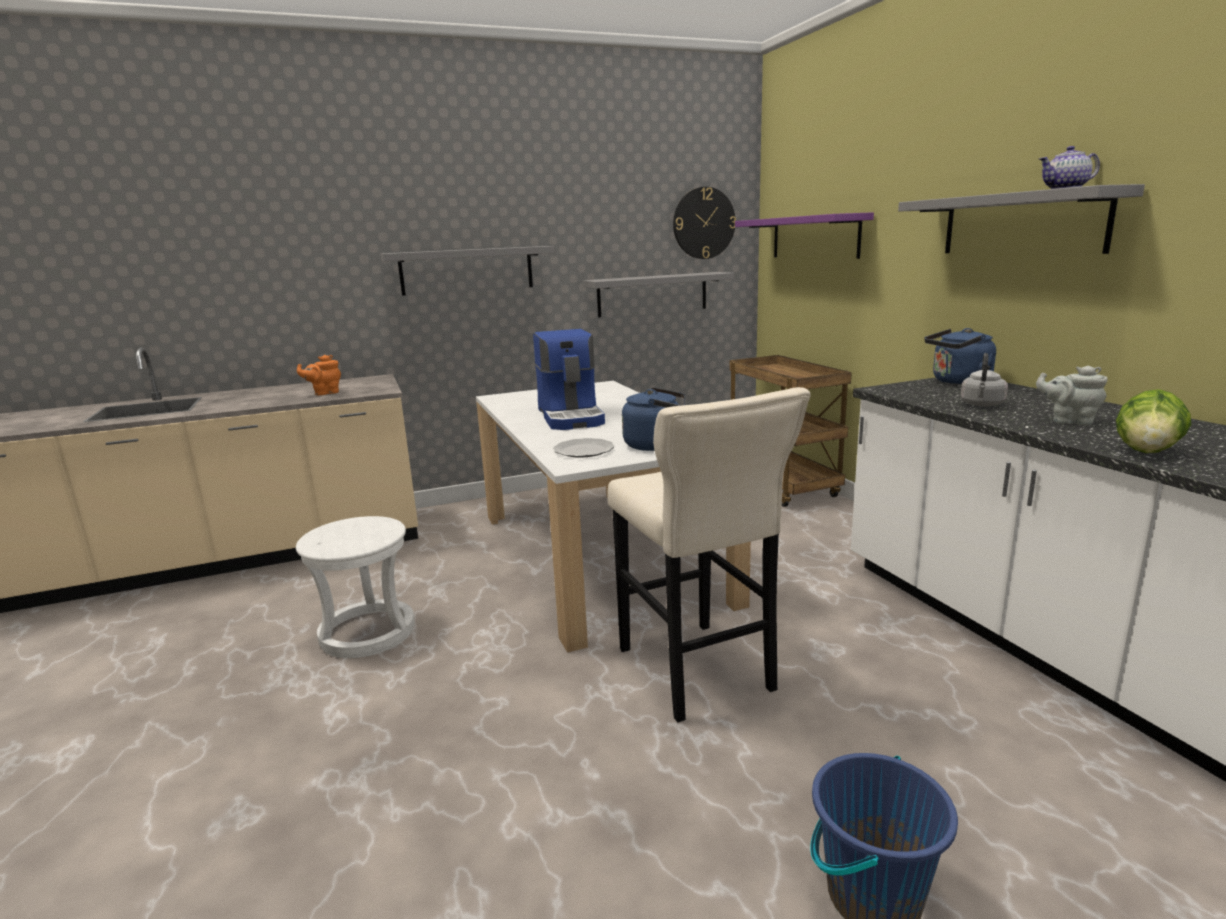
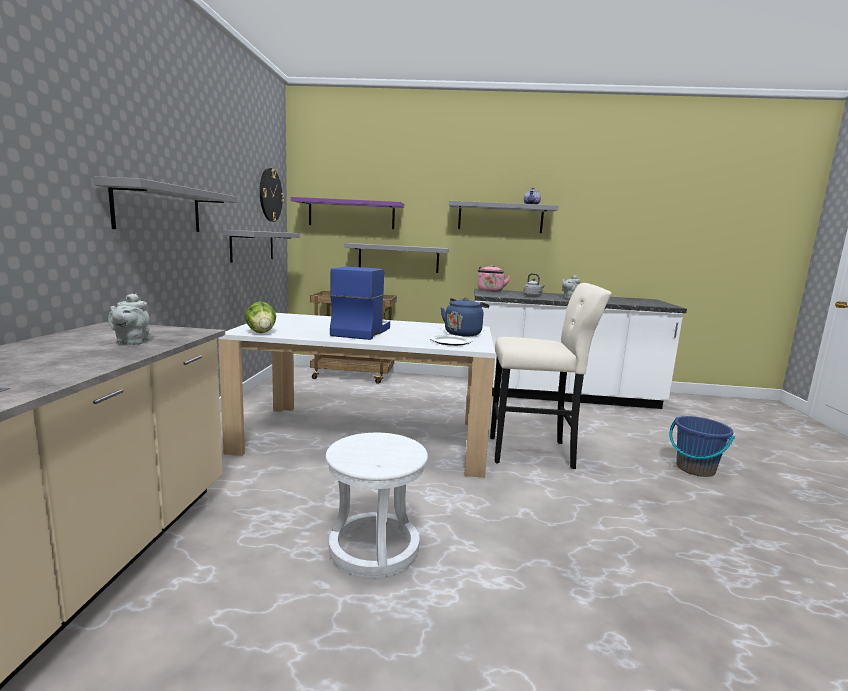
camera: 65 degrees left, 5 degrees down
(324, 393) = (131, 342): orange teapot -> grey teapot
(572, 417) = (361, 331): coffee machine -> coffee machine turned 90 degrees counterclockwise
(863, 308) = (398, 258): none -> grey shelf
(958, 382) = (490, 291): blue kettle -> pink kettle
(1147, 451) = (614, 302): lettuce -> lettuce (261, 332)

